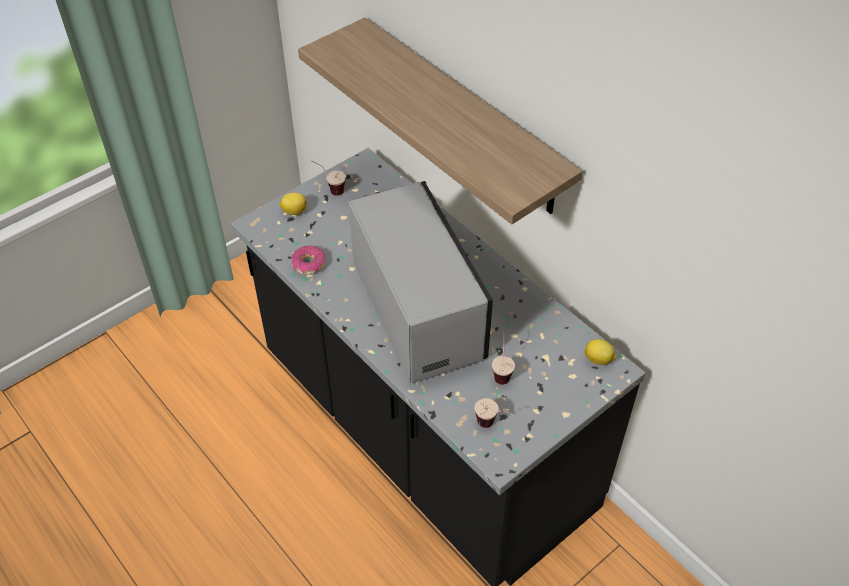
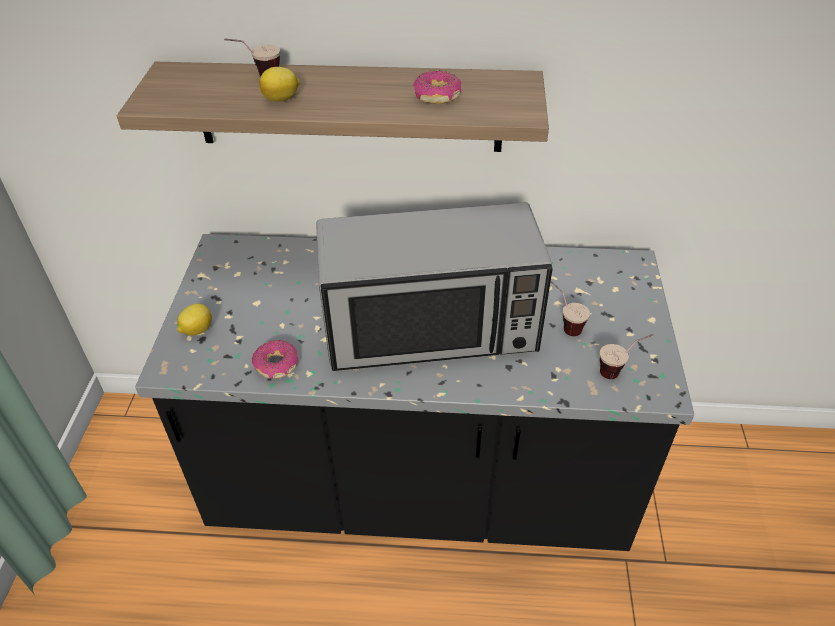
camera: 45 degrees left, 5 degrees down
(329, 189) = (210, 288): cup -> cup (258, 79)
(418, 309) = (431, 328): microwave -> microwave turned 150 degrees clockwise
(483, 146) = (437, 95): none -> donut
(598, 360) = (614, 264): lemon -> lemon (282, 99)

